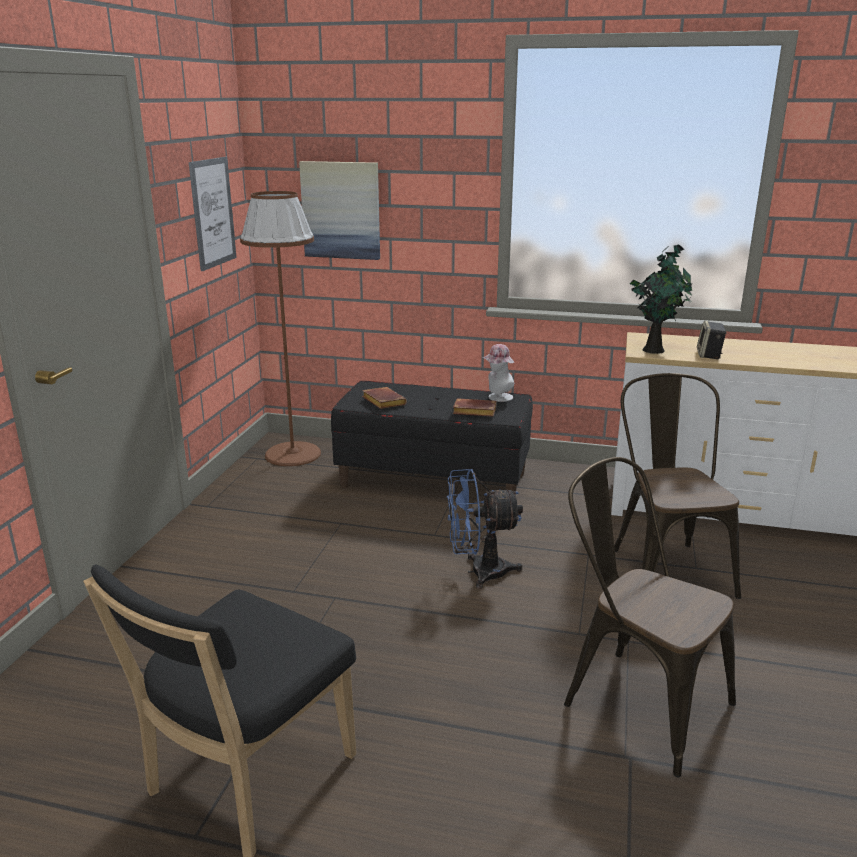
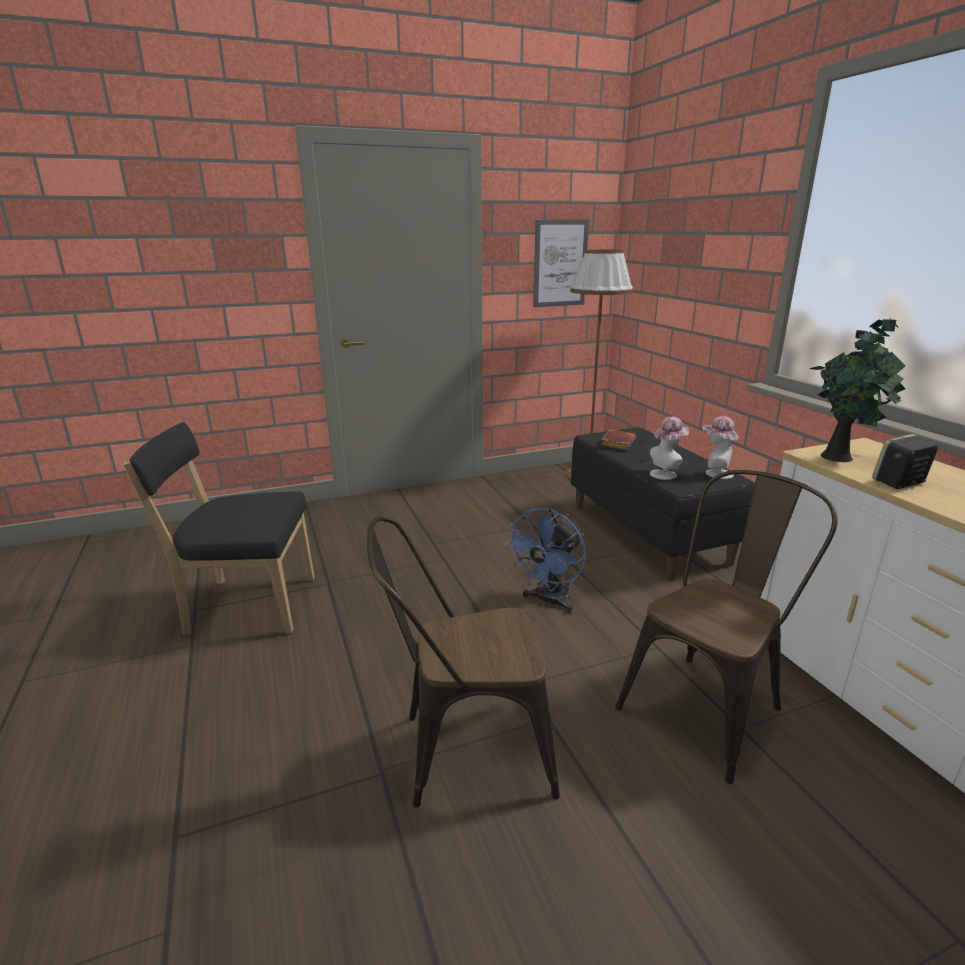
camera: 55 degrees right, 0 degrees up
(341, 210) = (666, 270): picture -> none
(473, 412) = (666, 474): brown book -> hat
(479, 572) = (549, 601): blue fan -> blue fan turned 105 degrees counterclockwise
(635, 700) = (463, 751): brown chair -> brown chair turned 105 degrees counterclockwise

